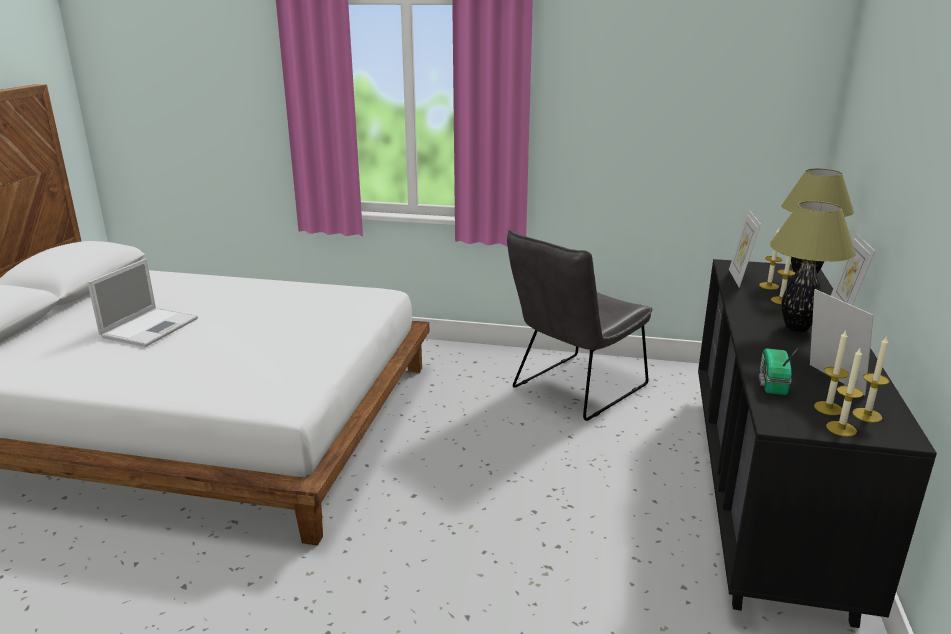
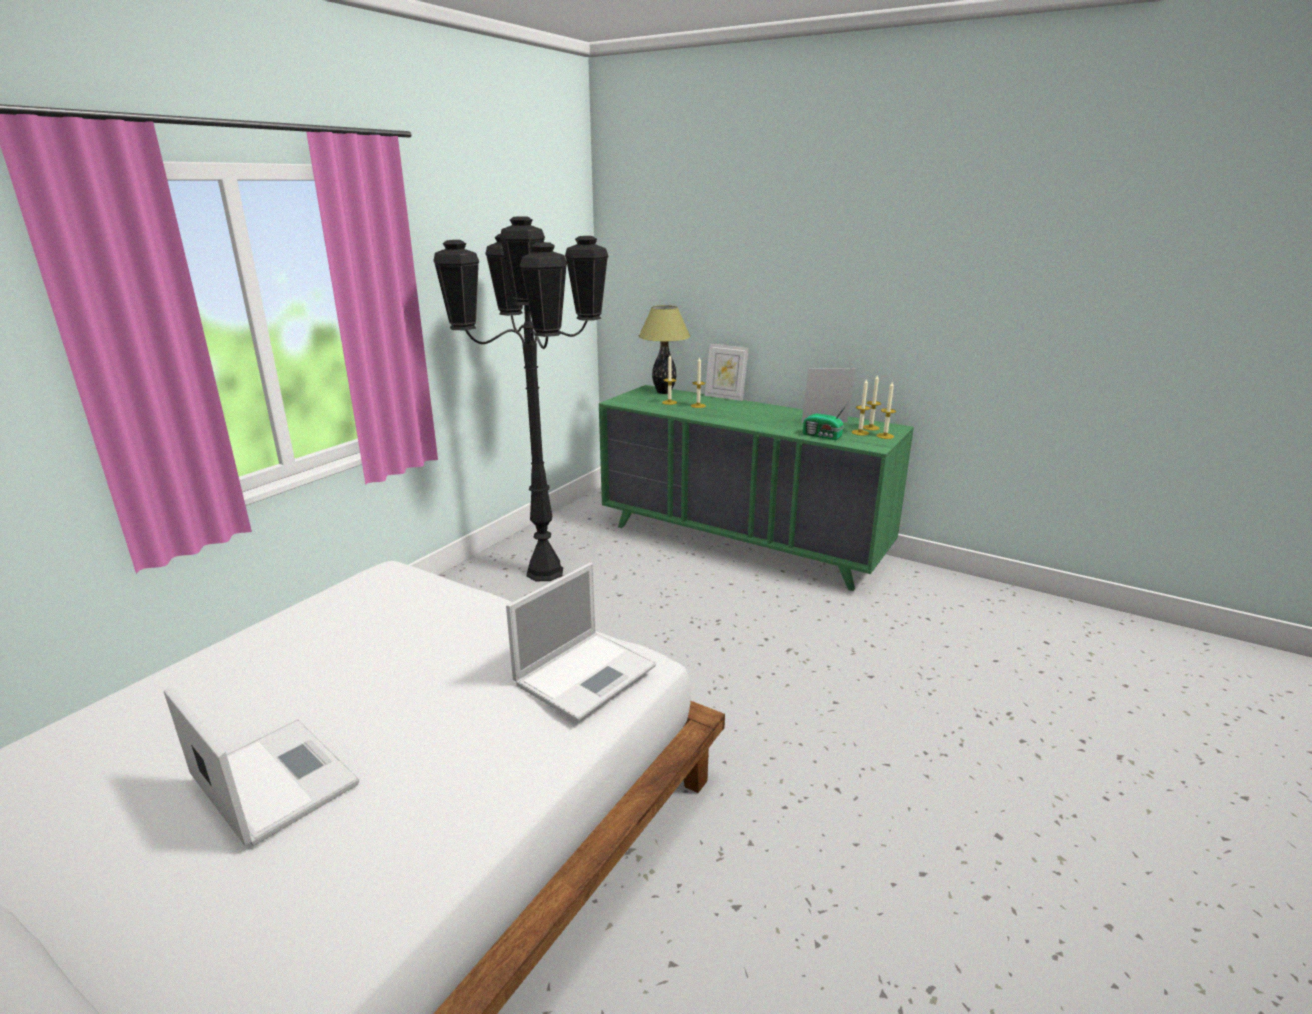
camera: 70 degrees left, 0 degrees up
(258, 382) = (587, 673): none -> laptop
(573, 389) = (544, 573): grey chair -> black floor lamp
(739, 278) = (647, 405): picture frame -> none
(765, 492) = (742, 542): black dresser -> green dresser
(796, 328) = (746, 413): table lamp -> none

